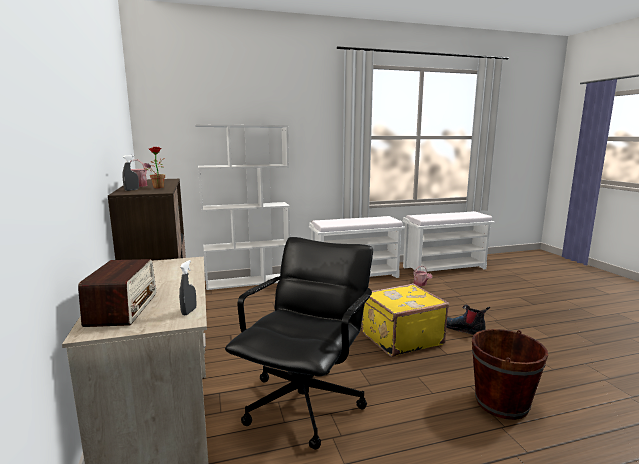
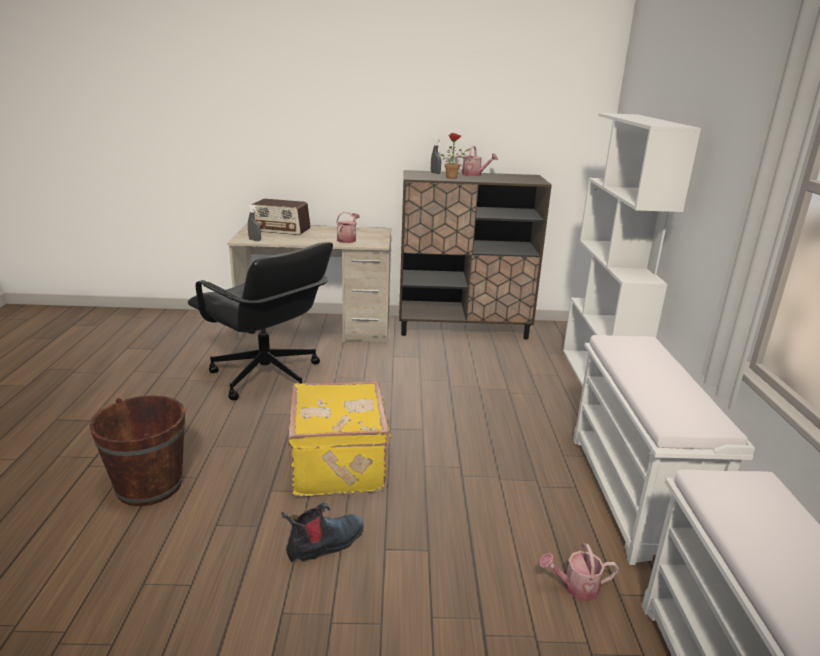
camera: 105 degrees right, 10 degrees up
(174, 272) = (347, 239): none -> watering can

